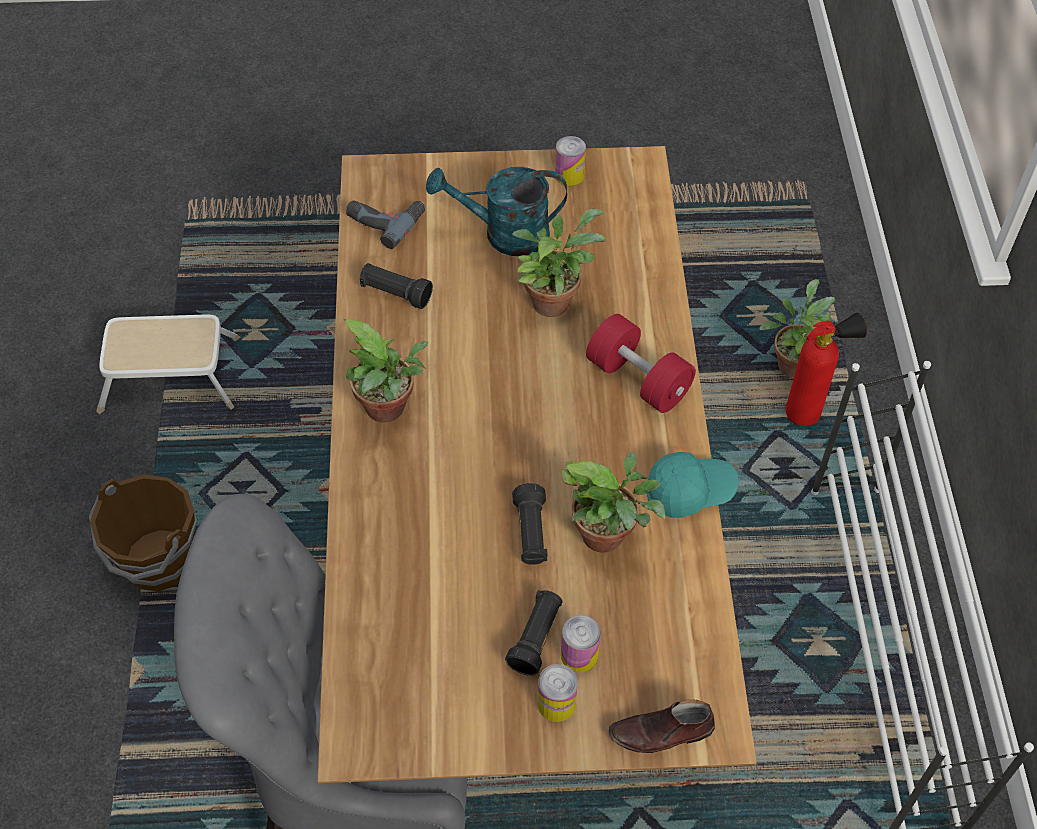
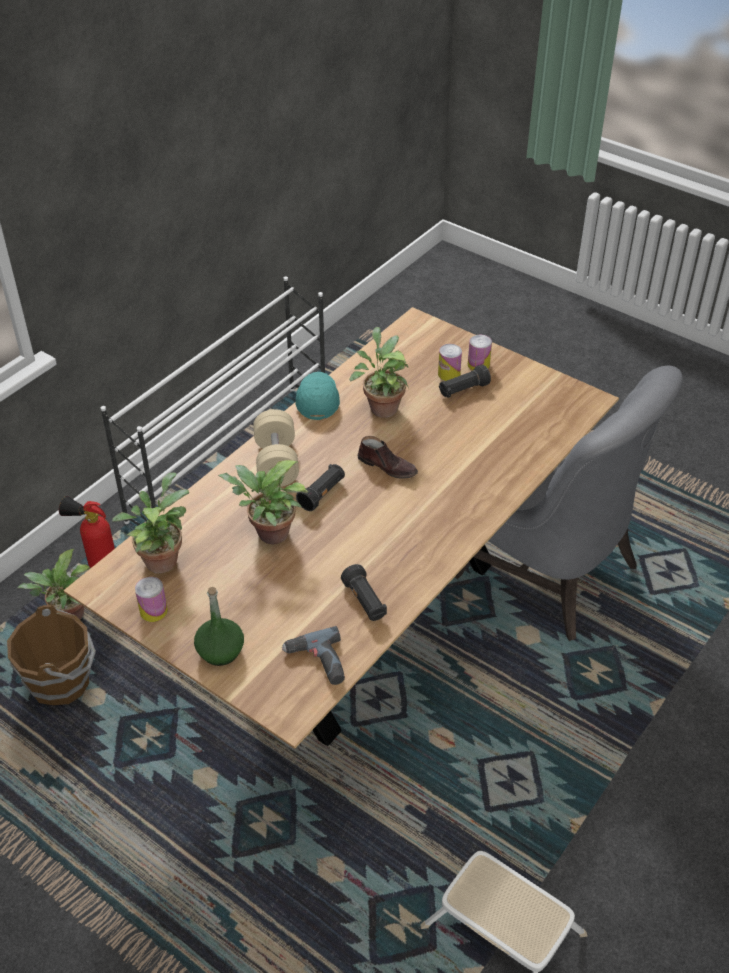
camera: 140 degrees left, 10 degrees down
(158, 561) = (602, 769): brown bucket -> brown bucket (62, 681)
(389, 410) = (439, 531): potted plant -> potted plant (161, 558)
(476, 180) = (220, 651): none -> green bottle
(504, 234) = (248, 596): turquoise watering can -> none
(531, 533) = (420, 429): black flashlight -> black flashlight (322, 494)
(638, 379) = (276, 462): red dumbbell -> beige dumbbell
(661, 733) = (441, 333): brown shoe -> brown shoe (388, 466)
(689, 491) = (317, 401): turquoise cap -> turquoise cap turned 60 degrees clockwise

